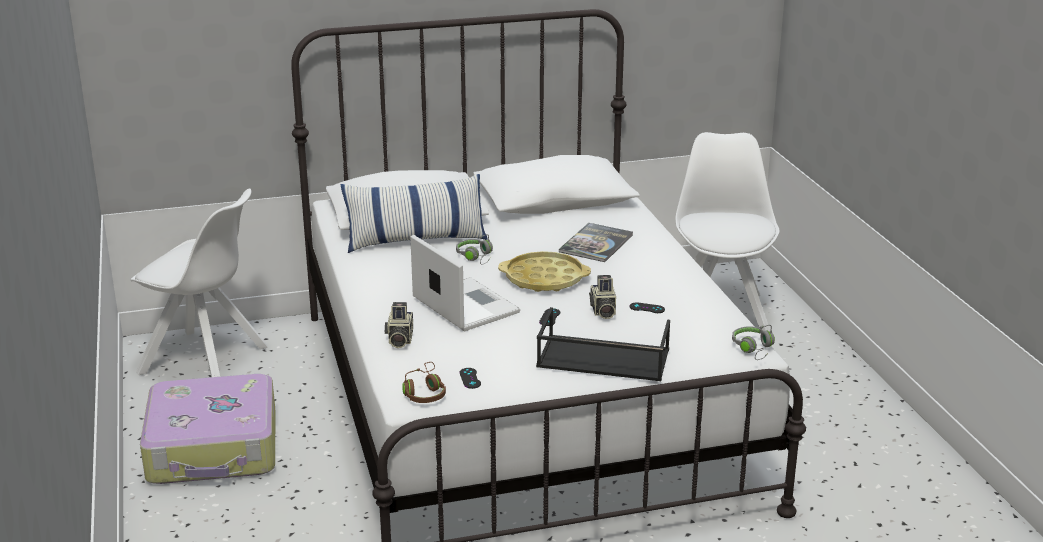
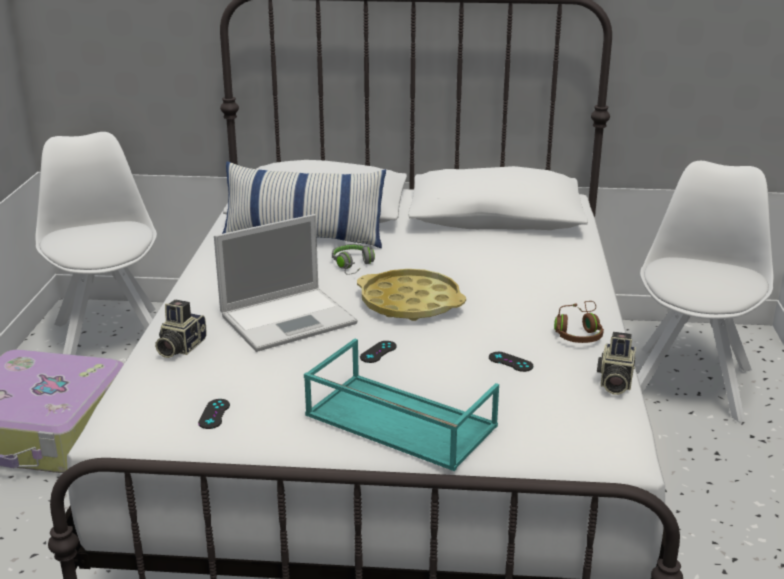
camera: 20 degrees right, 0 degrees up
(205, 361) = (111, 336): white chair -> white chair turned 150 degrees counterclockwise
(424, 392) = (144, 422): brown headphones -> brown headphones (579, 332)
(464, 305) = (290, 319): laptop -> laptop turned 75 degrees clockwise
(596, 244) = (505, 271): book -> none
(601, 359) = (397, 421): black tray -> turquoise tray
(602, 311) = (450, 356): camera -> camera (614, 382)
(754, 349) = (620, 448): grey headphones -> none

